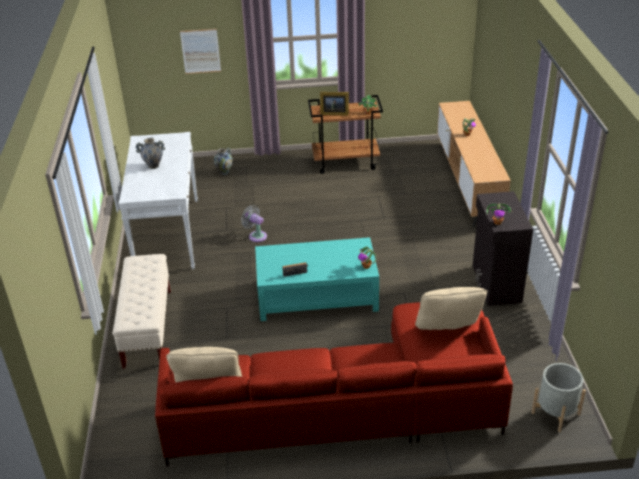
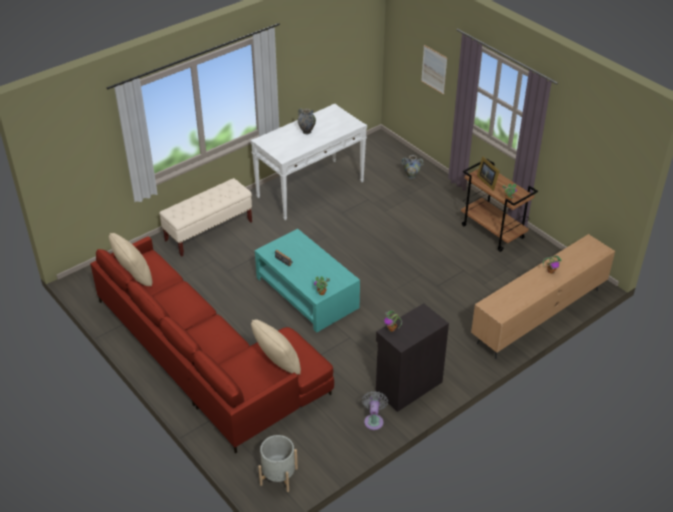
camera: 55 degrees right, 5 degrees up
(256, 236) = (348, 230): grey fan -> grey fan (374, 420)

